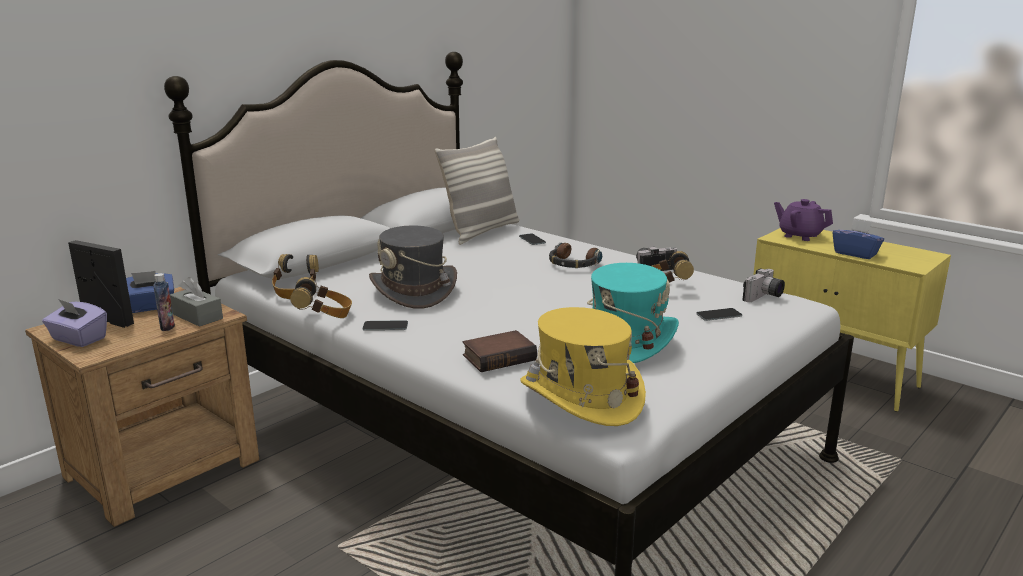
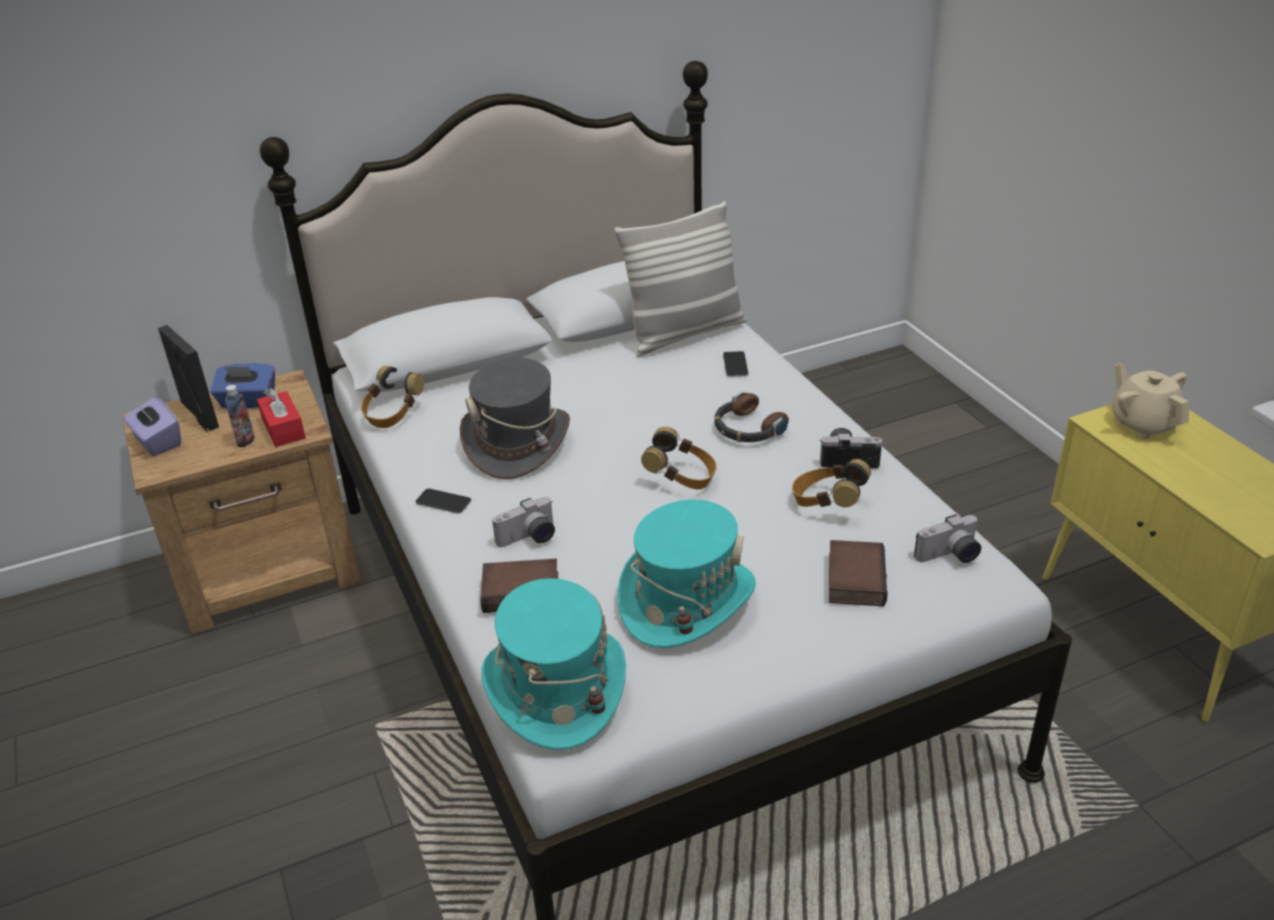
camera: 25 degrees right, 15 degrees up
(197, 316) = (283, 429): grey tissue box -> red tissue box
(324, 316) = (393, 467): headphones -> headphones (682, 478)
(475, 332) = (529, 538): none -> camera
(581, 397) = (555, 688): yellow hat -> turquoise hat
(719, 315) = (853, 578): phone -> book
(800, 236) = (1143, 424): purple teapot -> beige teapot
(855, 253) = (1194, 484): blue tissue box -> none

